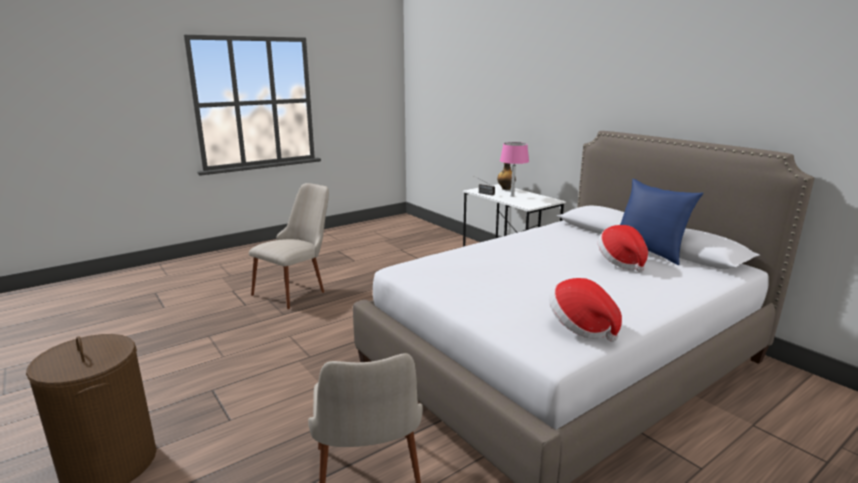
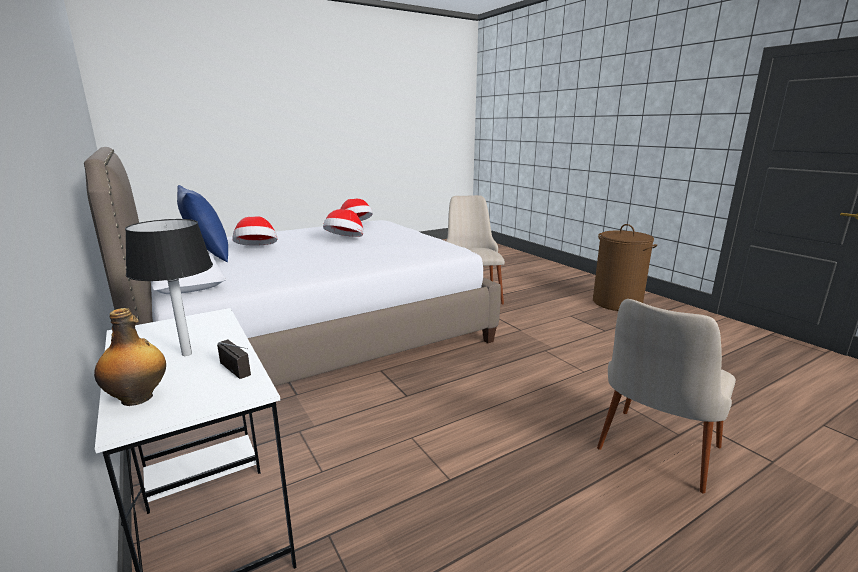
camera: 175 degrees left, 0 degrees up
(512, 196) = (186, 354): pink table lamp -> black table lamp
(547, 283) = (345, 240): none -> hat

